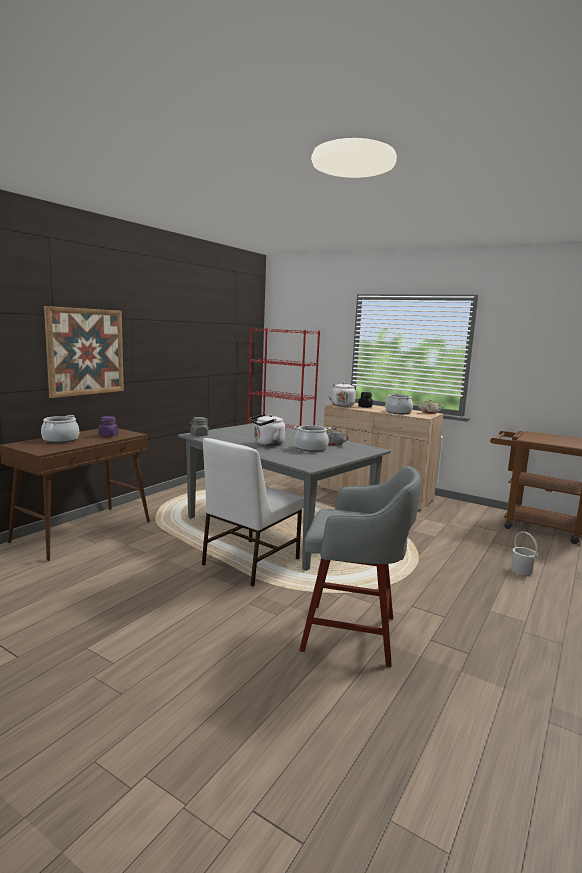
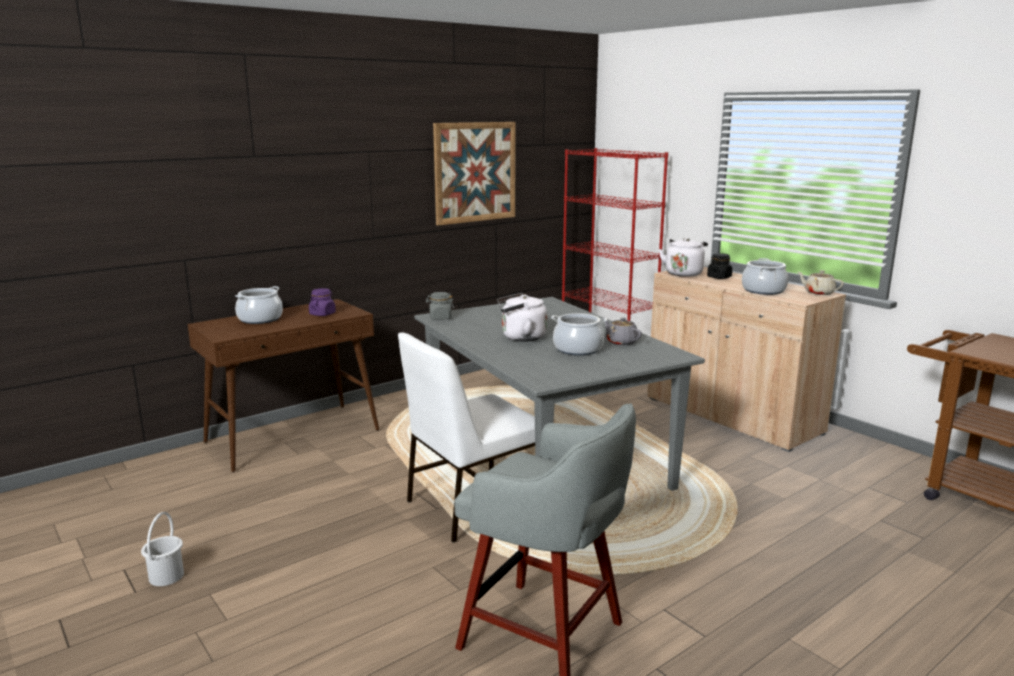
camera: 20 degrees right, 5 degrees up
(86, 351) = (301, 201): picture -> picture (475, 172)
(521, 571) = (899, 580): white bucket -> white bucket (166, 576)

